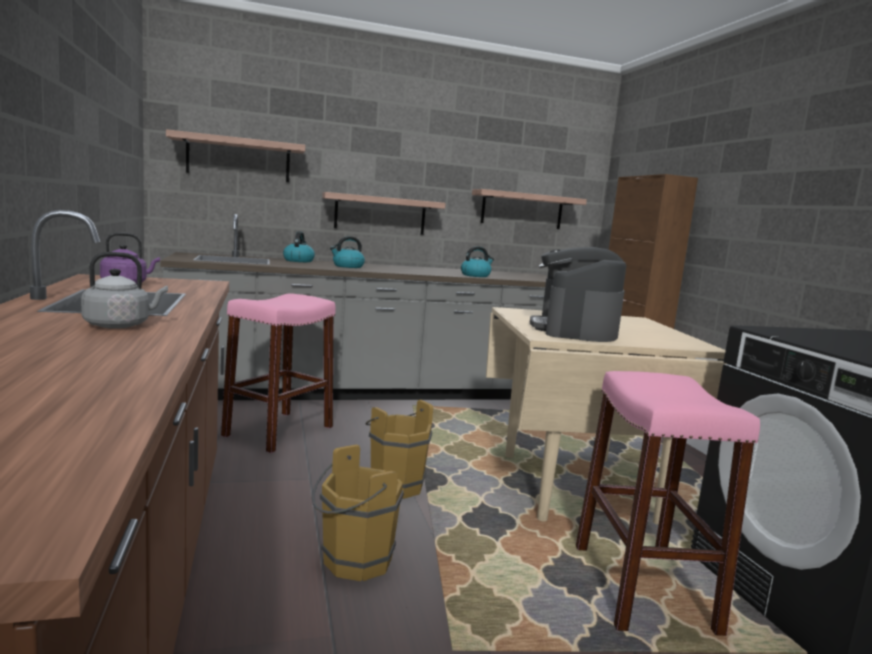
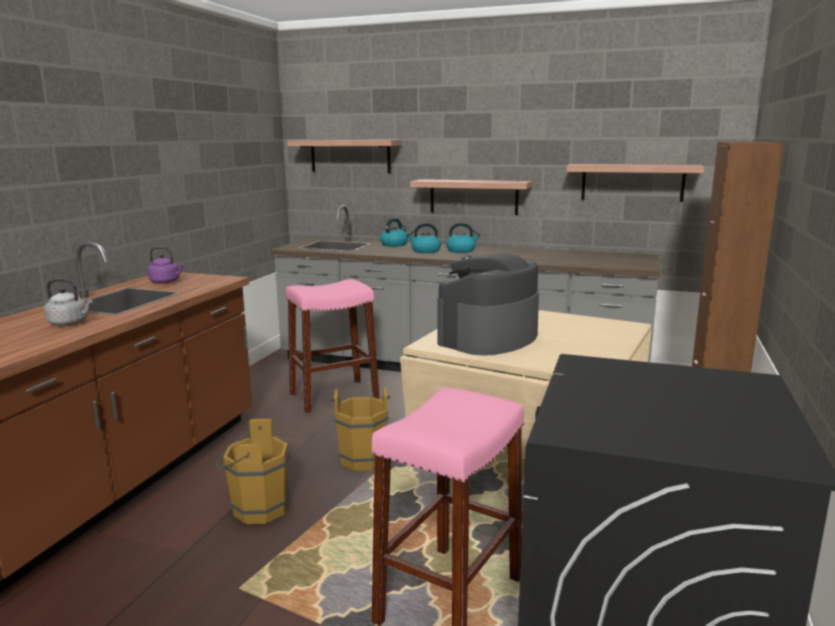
camera: 35 degrees right, 5 degrees up
(475, 275) = (545, 260): kettle -> kettle (461, 250)

